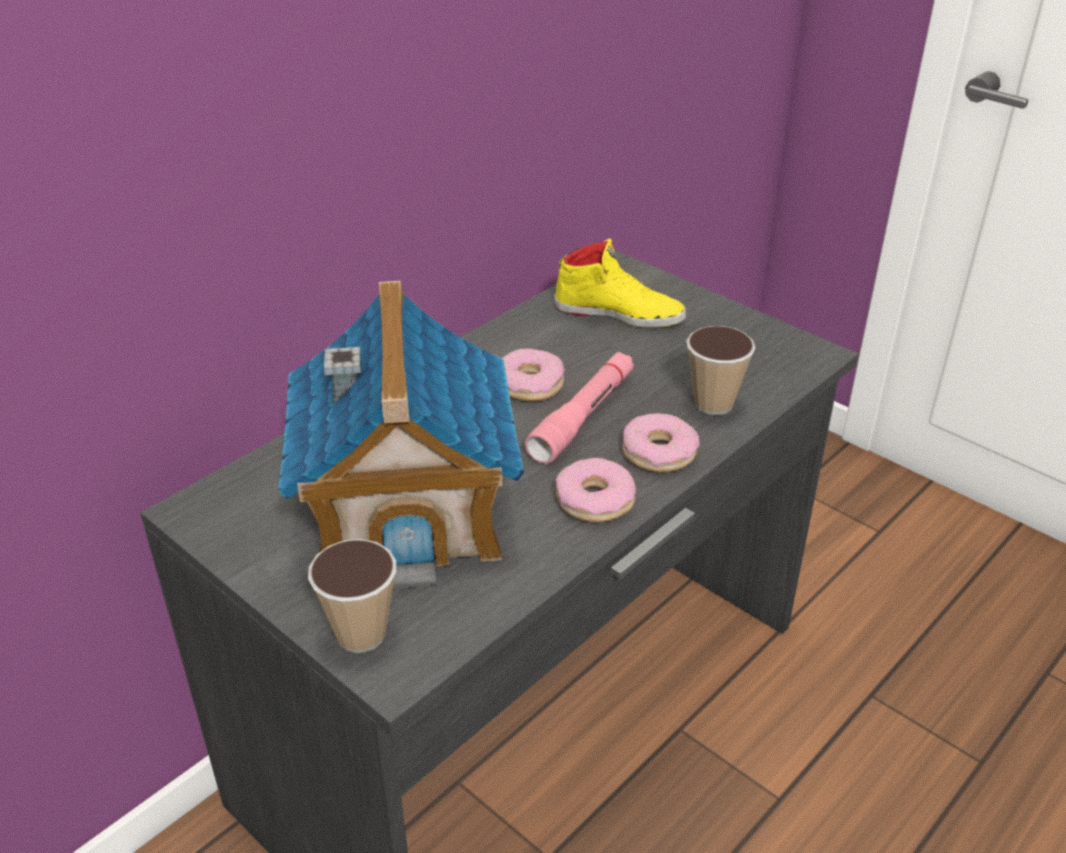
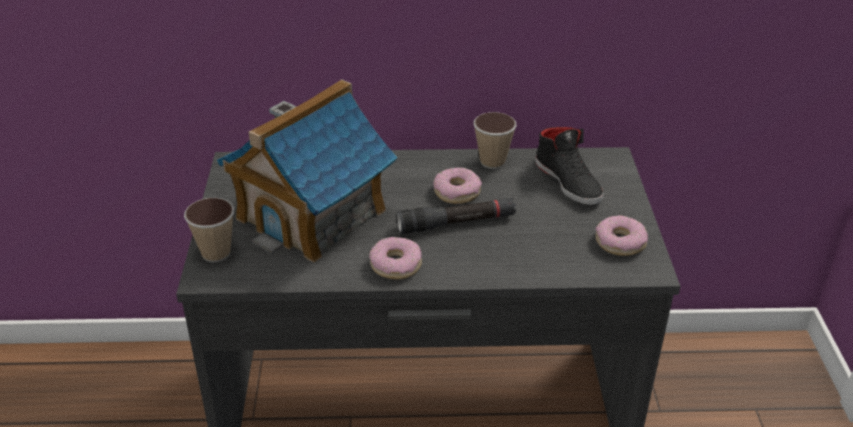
camera: 45 degrees right, 0 degrees up
(583, 417) = (456, 223): pink flashlight -> black flashlight
(619, 312) = (568, 181): yellow shoe -> black shoe
(659, 452) = (465, 263): donut -> donut (620, 242)
(713, 403) = (537, 258): cup -> cup (492, 162)

